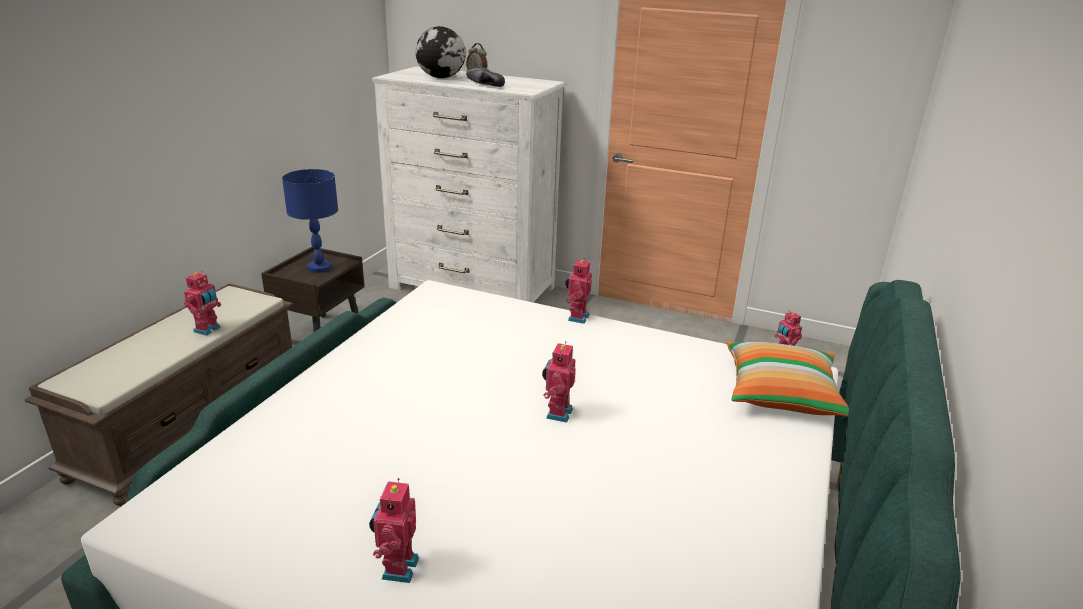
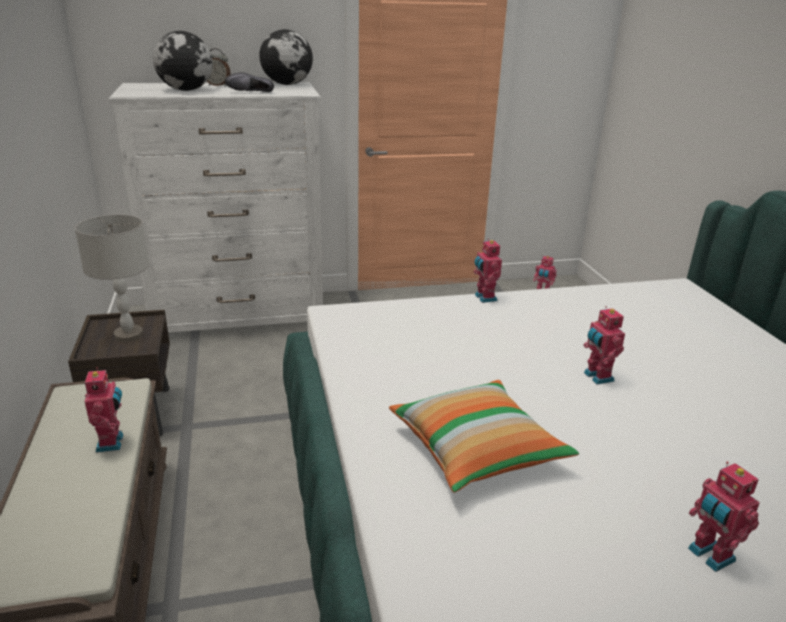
camera: 35 degrees left, 0 degrees up
(319, 268) = (128, 335): blue table lamp -> grey table lamp
(537, 82) = (288, 84): none -> globe
(782, 394) = (691, 306): pillow -> pillow (477, 450)

